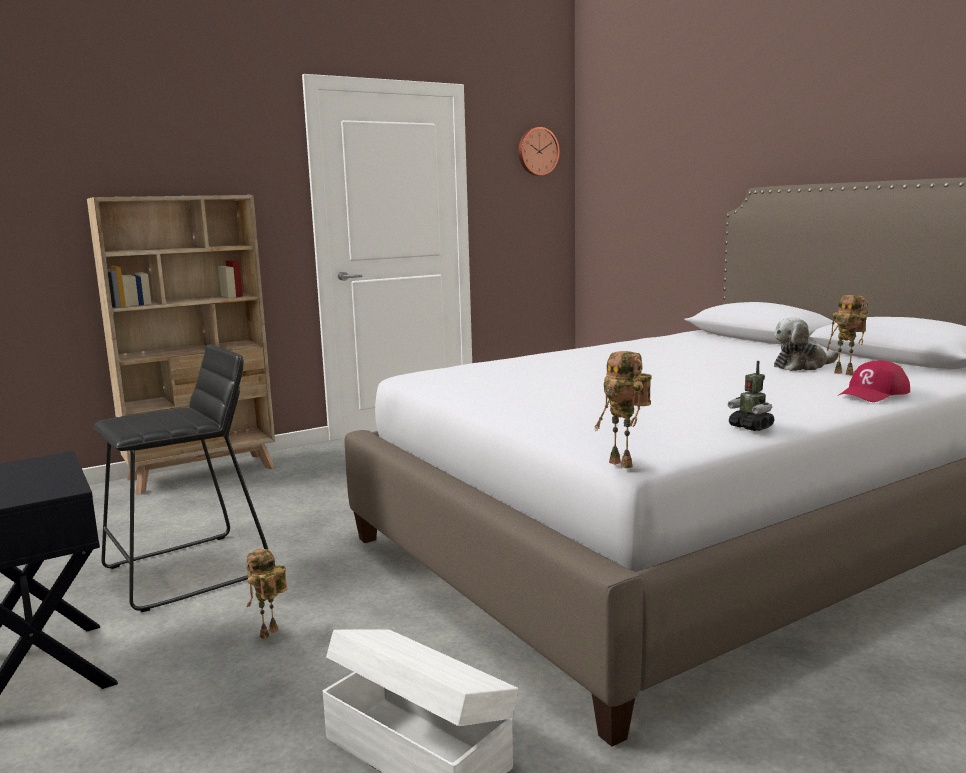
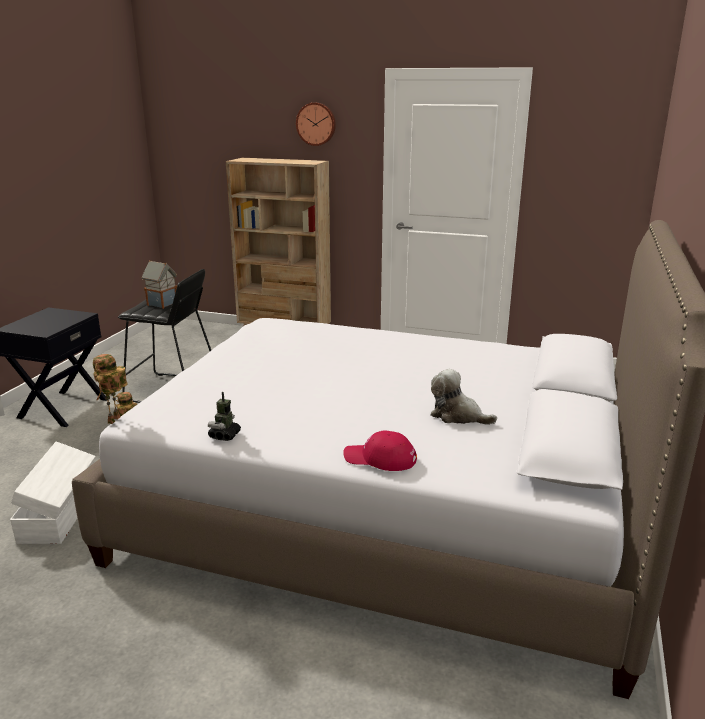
camera: 50 degrees right, 10 degrees up
(155, 416) = (162, 303): none -> toy house
(537, 151) = (611, 131): wall clock -> wall clock (316, 124)
(845, 373) = (449, 436): toy robot -> none

